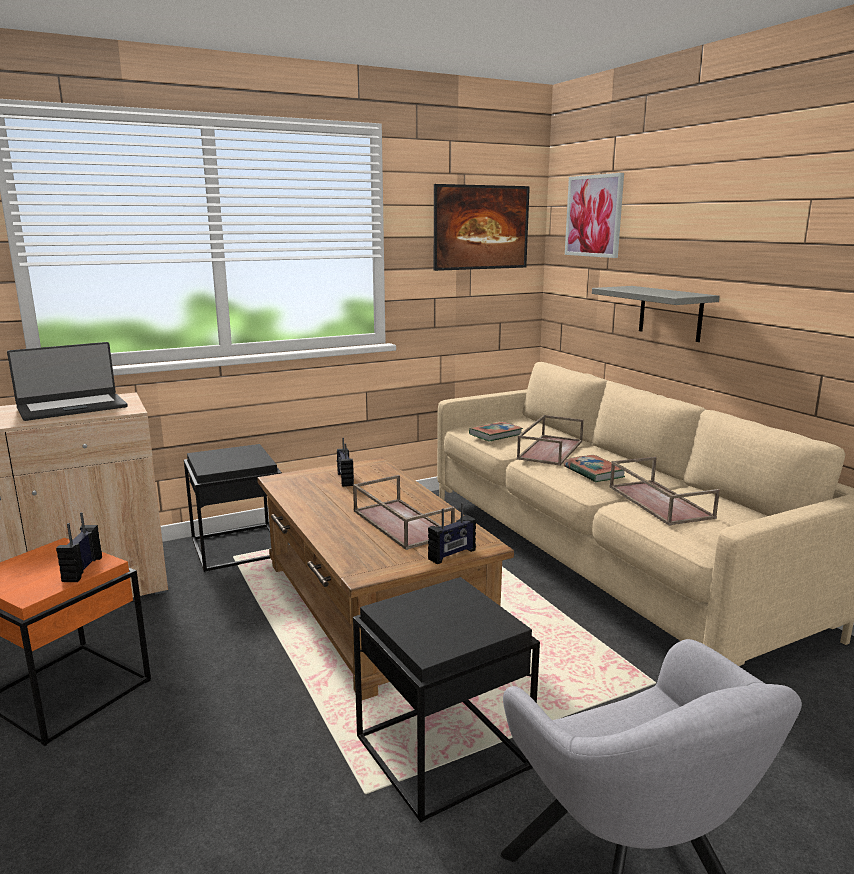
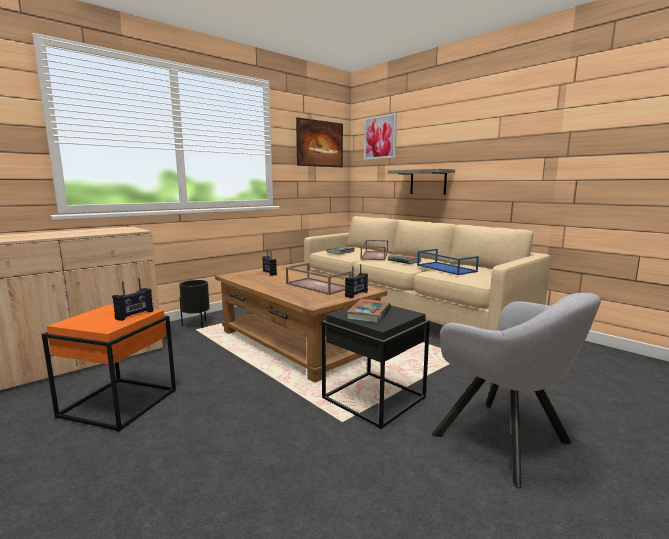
camera: 15 degrees left, 5 degrees down
(72, 407) = (96, 231): laptop -> none
(81, 569) = (135, 315): radio -> radio turned 135 degrees counterclockwise
(239, 547) = (197, 325): black side table -> black planter
(431, 616) = (369, 314): none -> book
(658, 501) = (445, 268): brown tray -> blue tray

